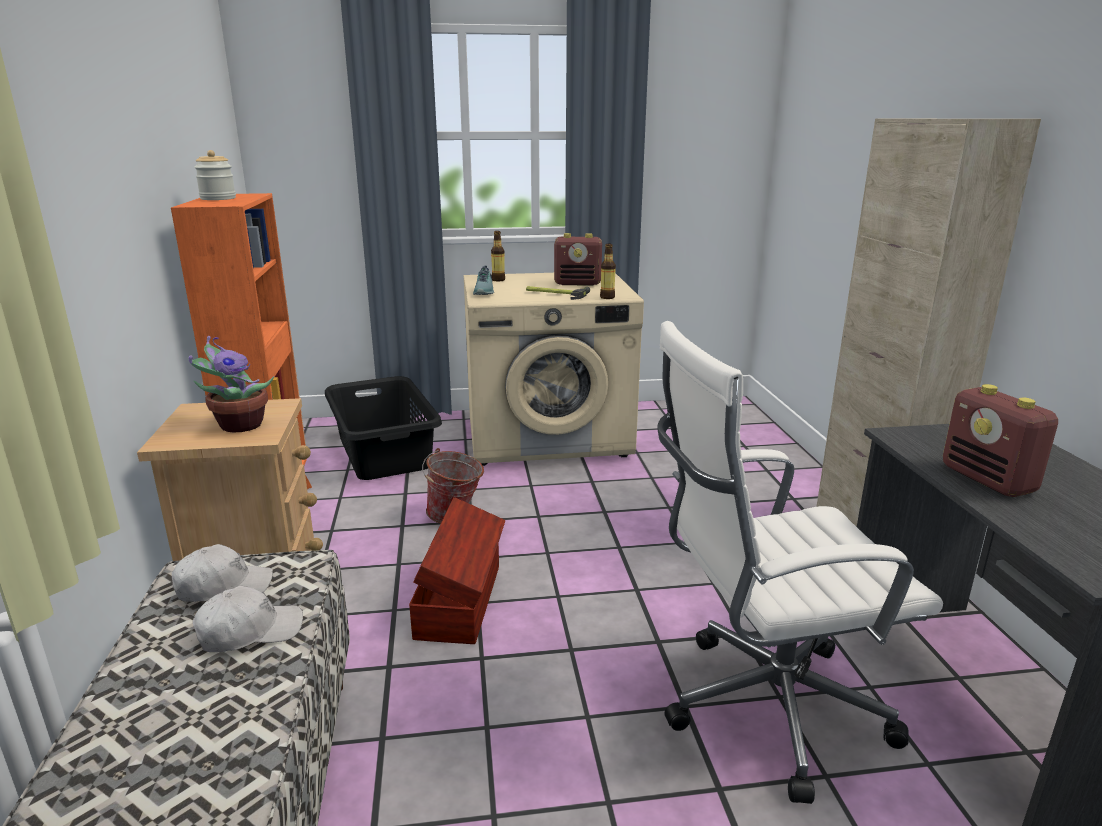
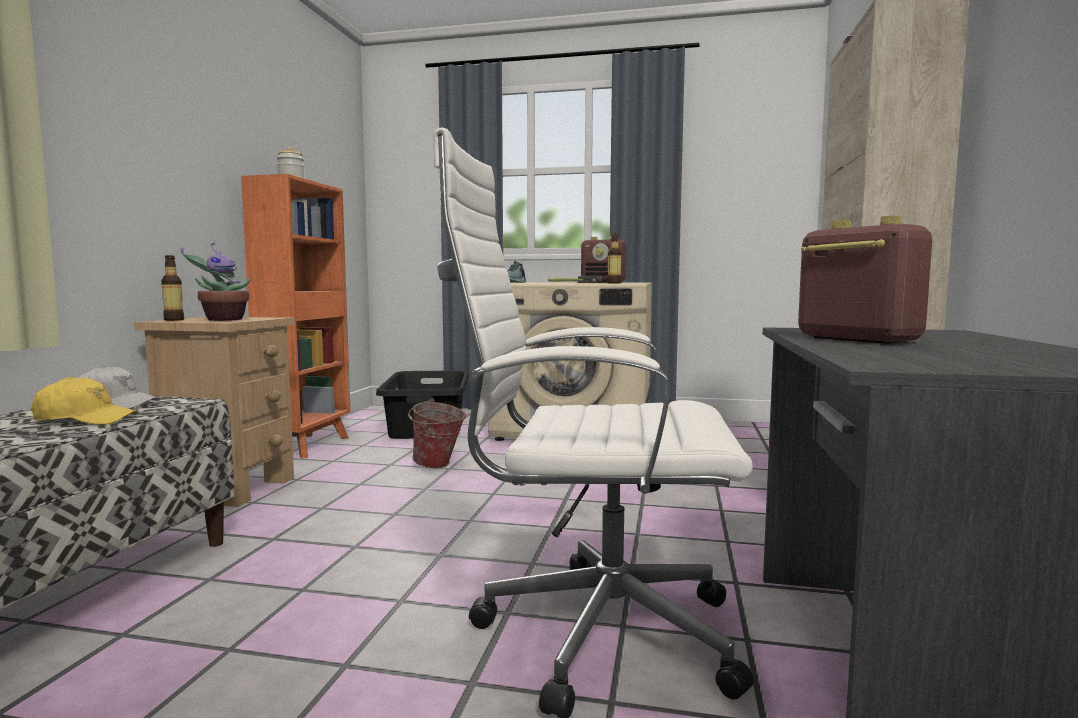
camera: 20 degrees right, 15 degrees down
(250, 632) = (85, 419): white cap -> yellow cap
(461, 600) = (382, 510): brown storage box -> none
(498, 280) = (539, 282): bottle -> bottle (174, 320)
(988, 480) = (855, 339): radio -> radio turned 150 degrees clockwise

